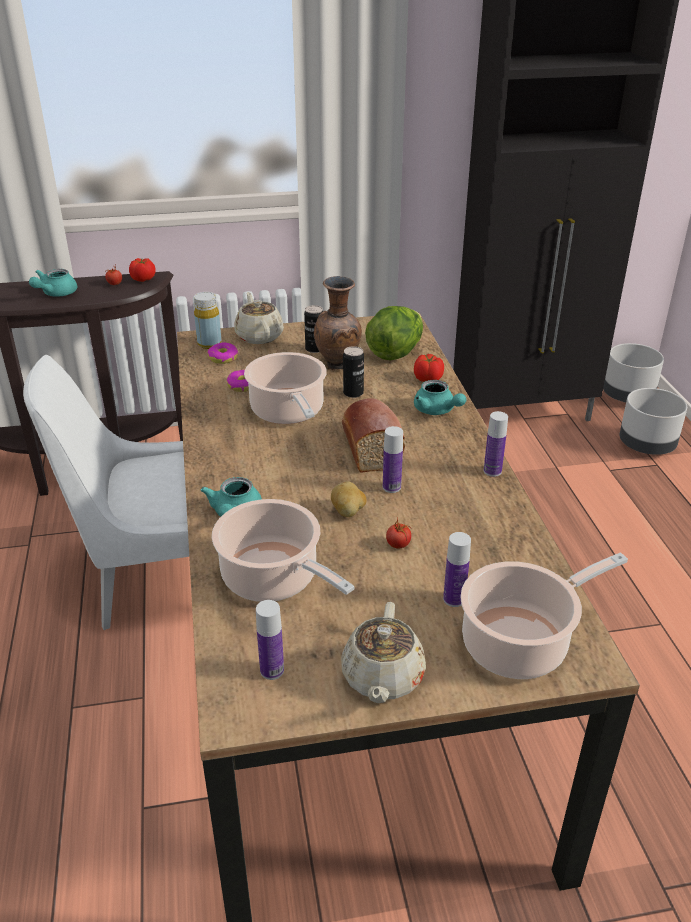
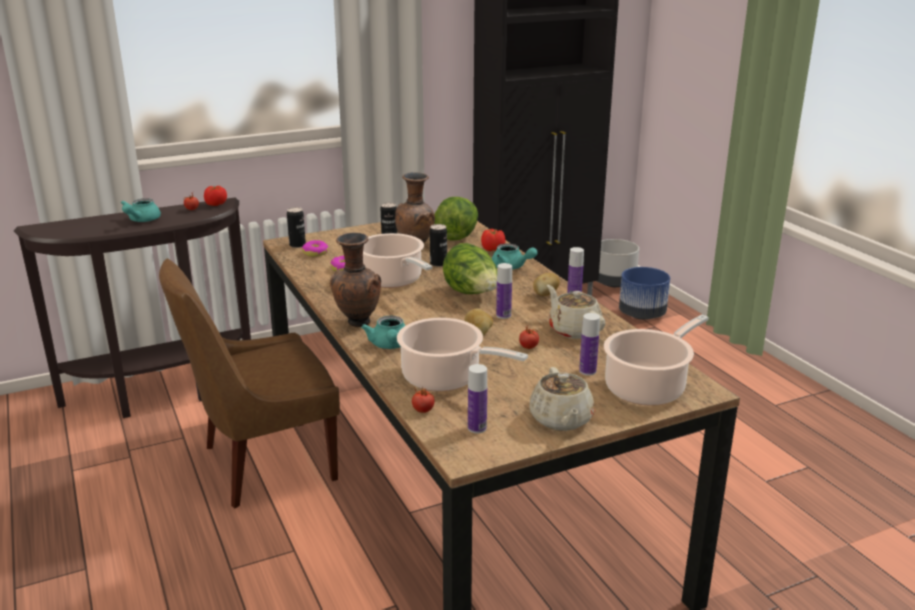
camera: 15 degrees left, 10 degrees down
(153, 579) = (264, 464): white chair -> brown chair
(209, 344) = (297, 245): yellow bottle -> can
(215, 472) = (357, 323): none -> brown vase
(222, 627) = (423, 410): none -> tomato
(259, 336) = (337, 236): beige teapot -> beige teapot (574, 330)
(370, 446) = (472, 294): bread -> lettuce
(458, 461) = (545, 295): none -> potato
(647, 446) = (642, 315): grey planter -> blue planter

